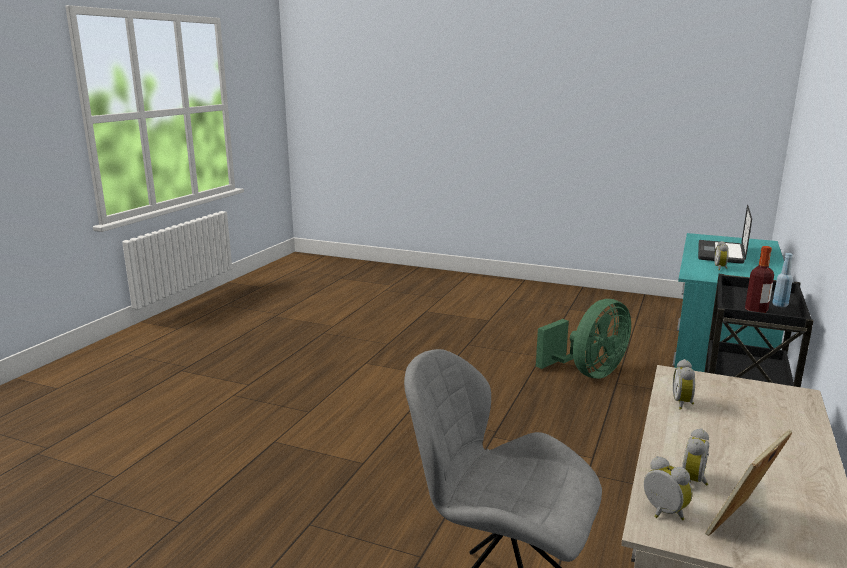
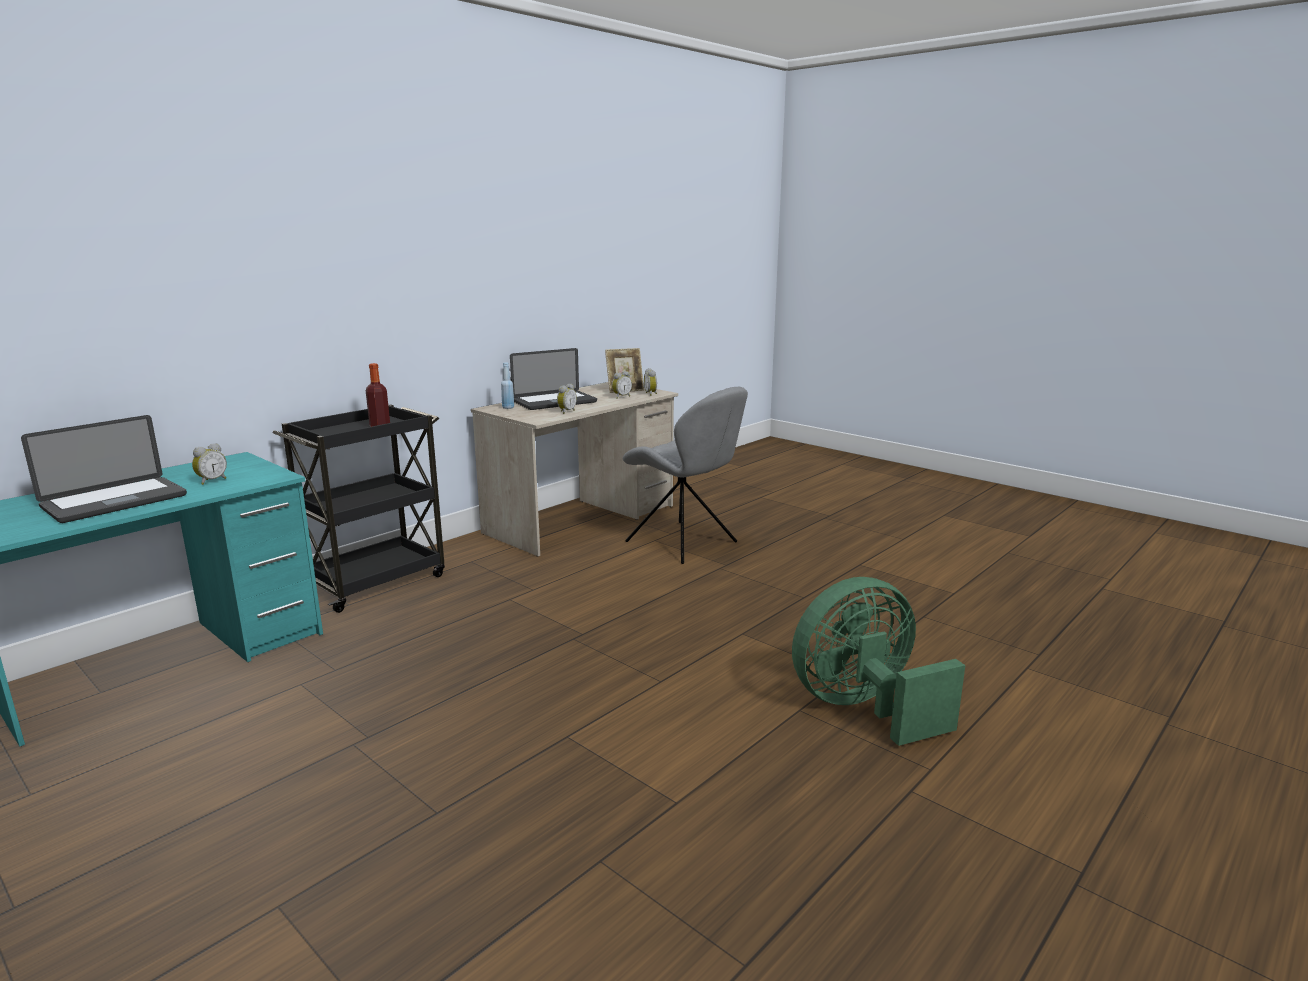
camera: 160 degrees left, 0 degrees up
(588, 373) = (341, 693): green fan -> green fan (864, 708)
(758, 433) = (554, 402): none -> laptop
(780, 305) = (345, 427): blue bottle -> blue bottle (508, 407)

